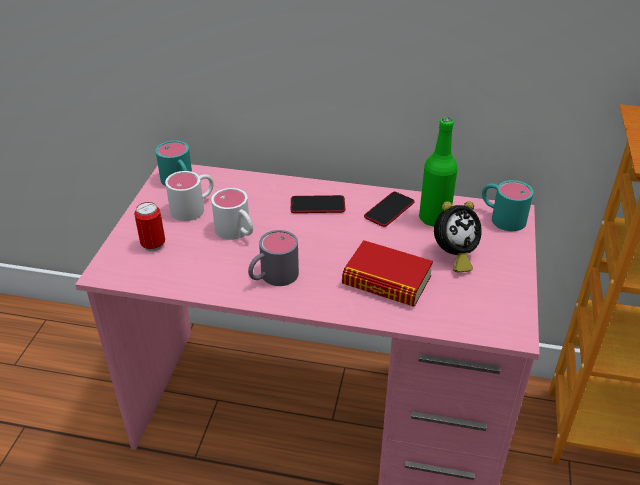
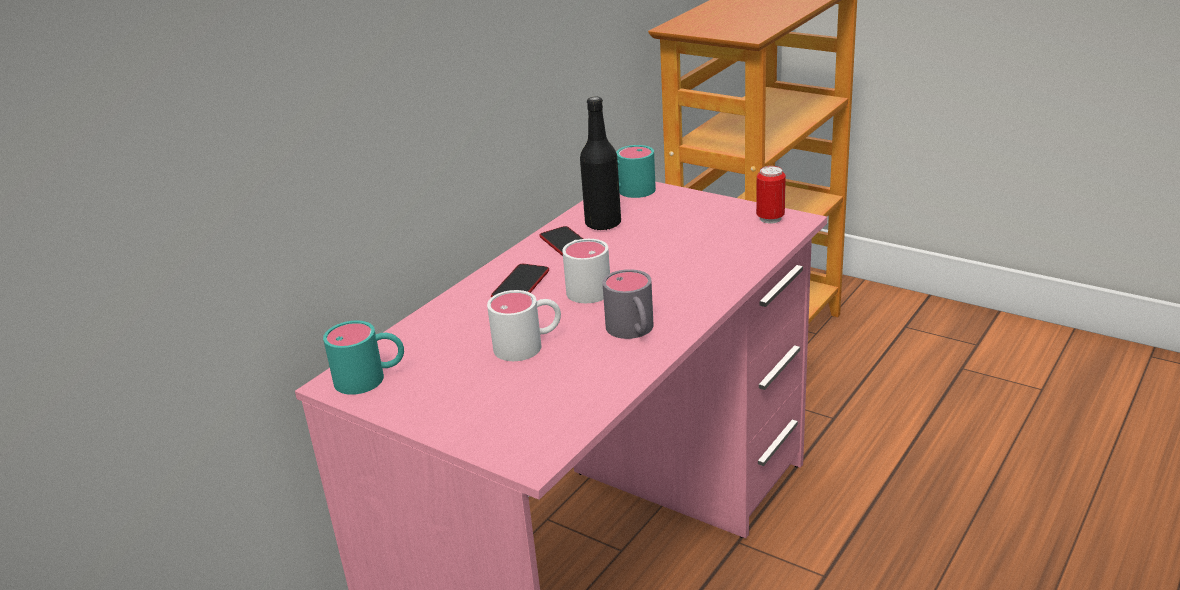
camera: 65 degrees left, 10 degrees down
(153, 245) = (502, 413): can -> can (770, 218)
(194, 207) = (444, 372): white mug -> white mug (585, 287)
(386, 281) = (686, 266): book -> none
(434, 218) = (603, 224): green bottle -> black bottle
(453, 256) = (671, 226): alarm clock -> none

